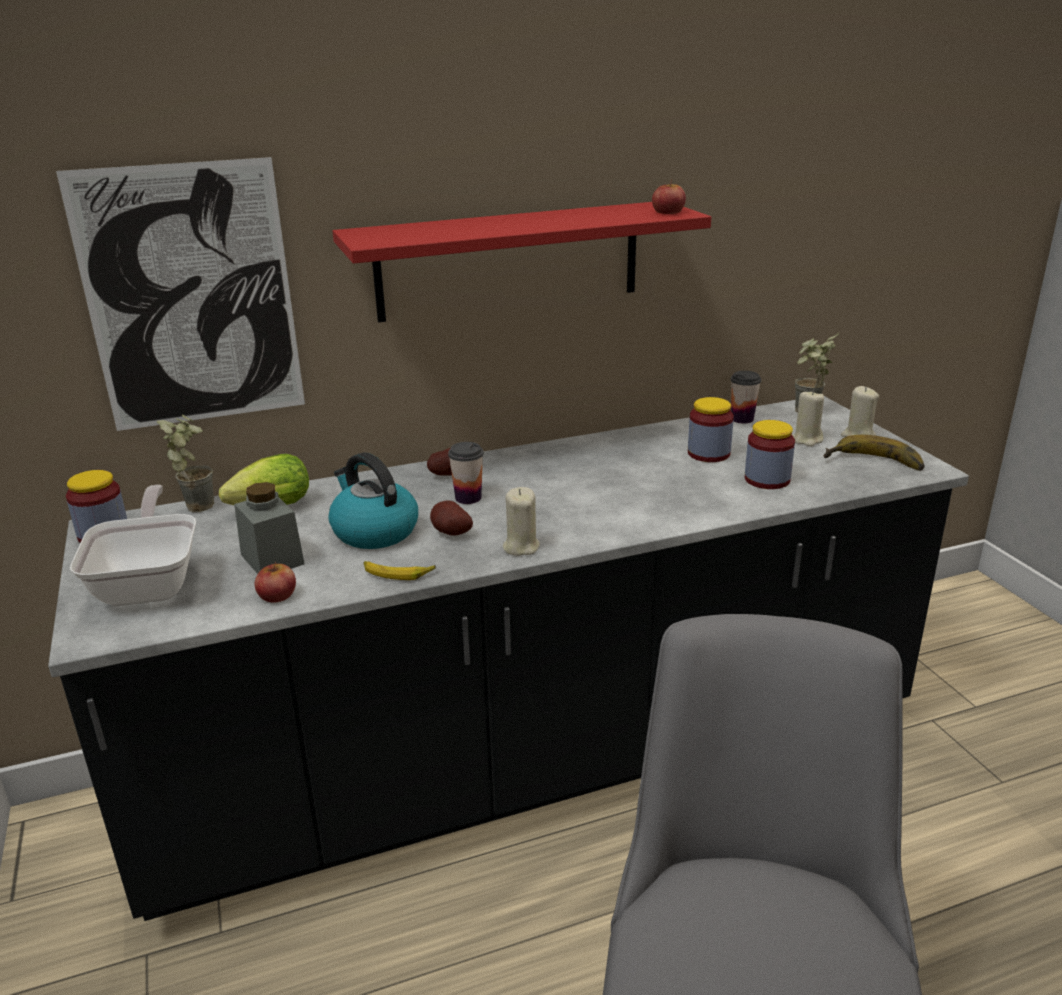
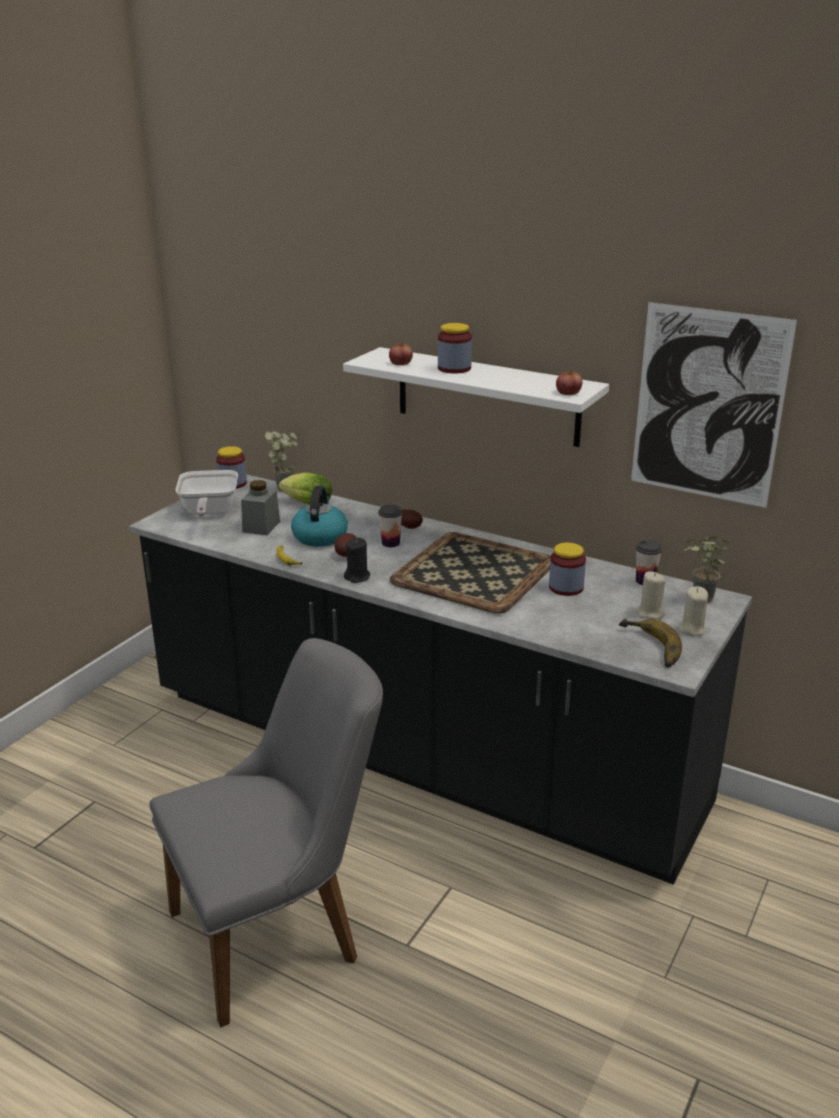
camera: 50 degrees right, 0 degrees up
(150, 582) = (208, 512): frying pan -> frying pan turned 135 degrees clockwise
(191, 298) = (305, 367): picture -> picture (708, 405)
(277, 595) = (233, 542): apple -> apple (400, 363)
(509, 261) = (487, 396): red shelf -> white shelf
(520, 547) = (357, 577): beige candle -> black candle
(609, 481) = (473, 572): none -> tray
(767, 479) = (558, 618): jar -> jar (454, 368)

